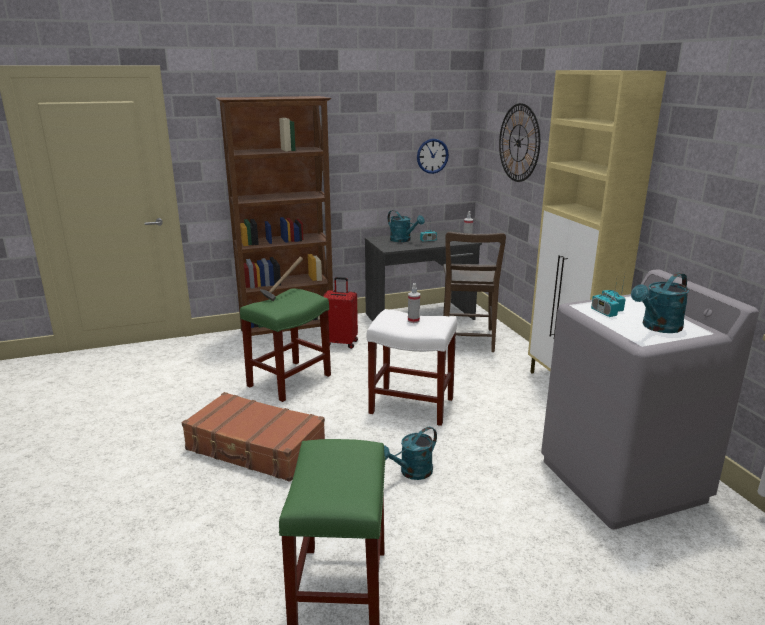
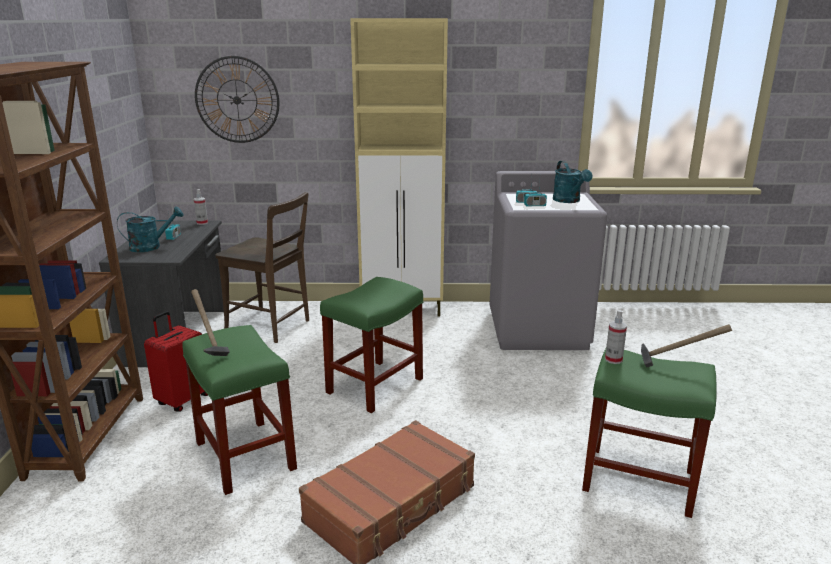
camera: 70 degrees left, 0 degrees up
(349, 486) = (676, 366): none -> hammer
(410, 405) = (374, 386): white stool -> green stool
(411, 473) = (490, 411): turquoise watering can -> none
(413, 320) = (372, 292): spray bottle -> spray bottle (613, 359)
(432, 156) = (120, 133): wall clock -> none

